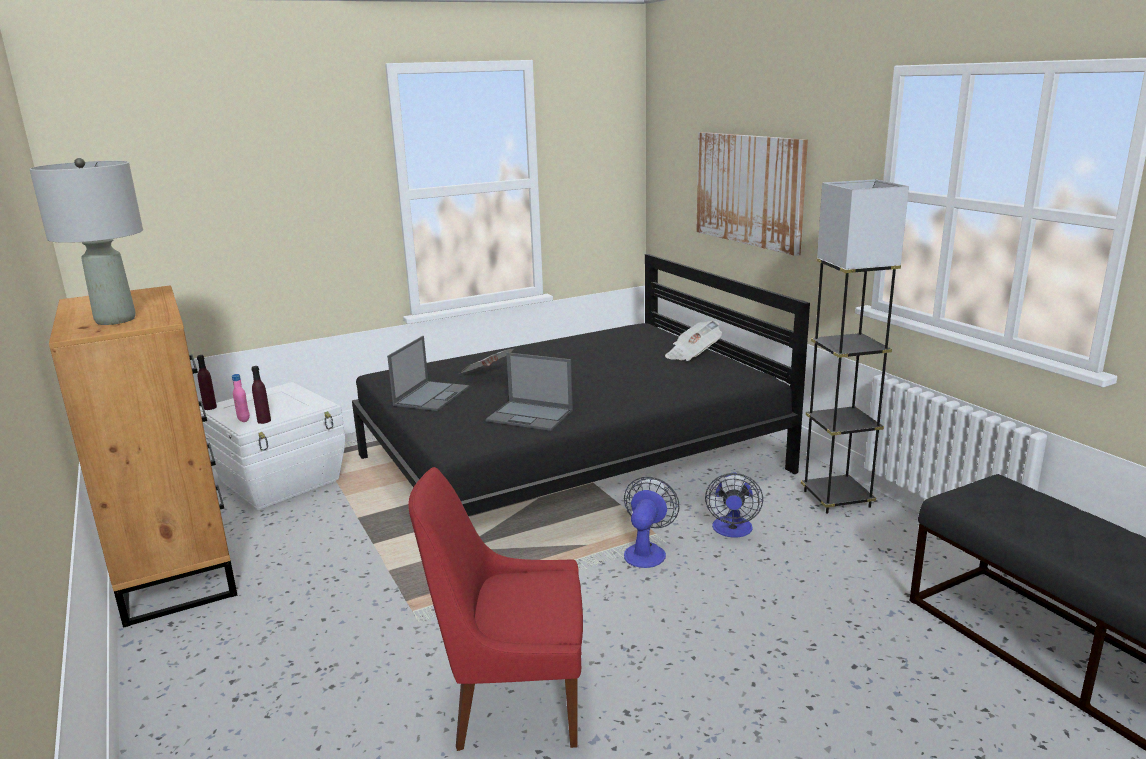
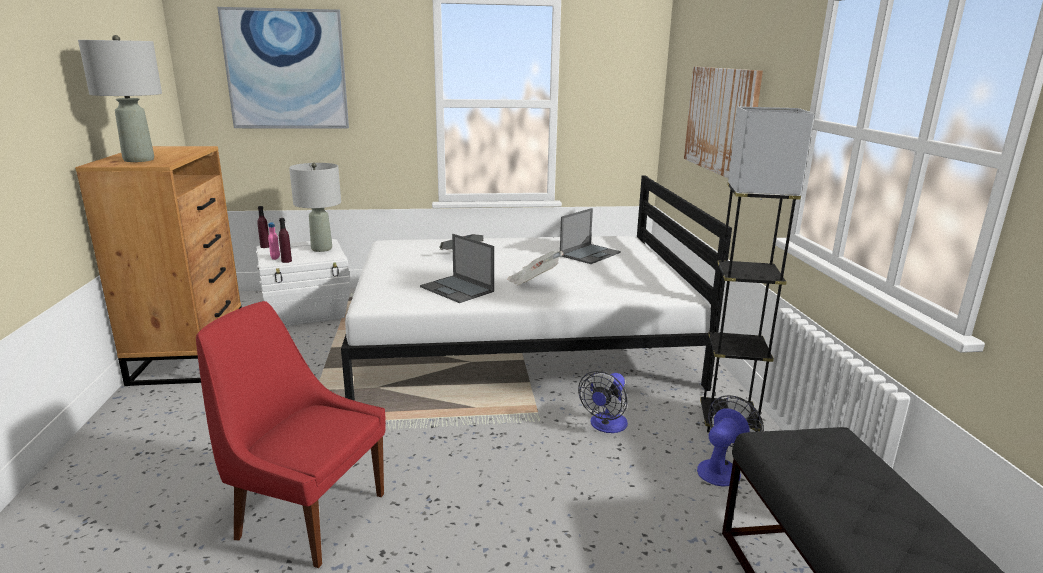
camera: 20 degrees right, 0 degrees up
(205, 171) = (286, 70): none -> picture
(291, 397) = (322, 249): none -> grey table lamp
(432, 396) = (404, 262): laptop -> laptop (590, 254)
(571, 464) = (520, 341): black bed -> white bed
(646, 551) = (517, 424): fan -> fan (722, 469)
(692, 355) = (643, 266): newspaper -> newspaper (534, 281)

